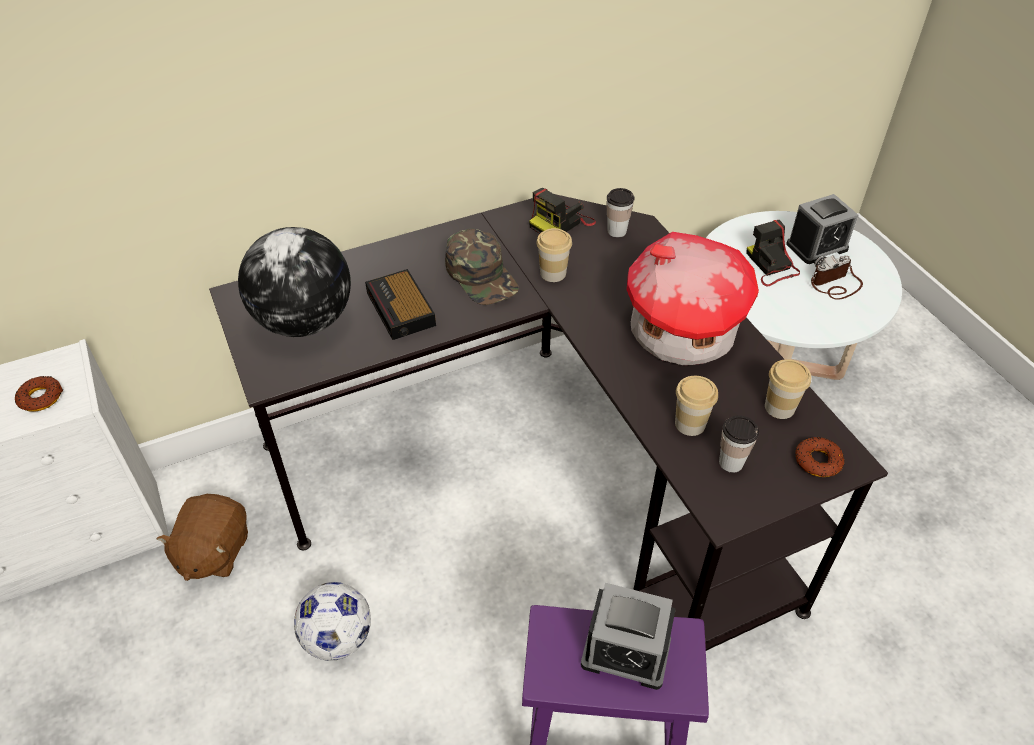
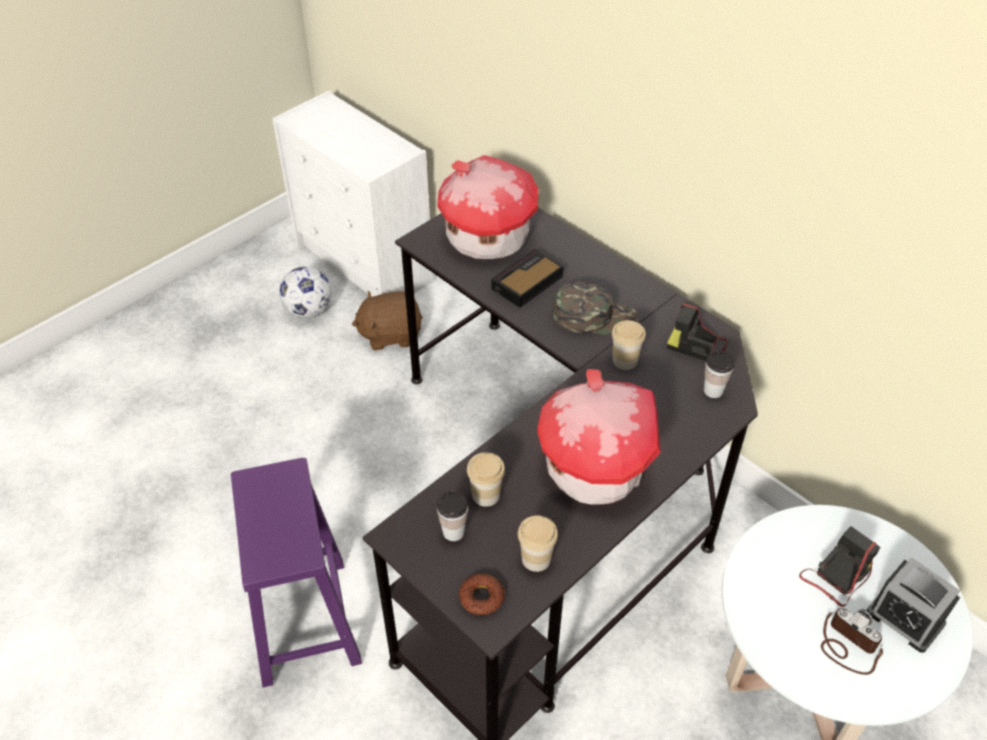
camera: 70 degrees right, 0 degrees up
(41, 397) = (368, 155): donut -> none
(304, 322) = (485, 237): globe -> toy house
(337, 638) = (348, 428): football -> football (309, 310)
(482, 275) = (594, 317): green cap -> green cap turned 120 degrees counterclockwise
(625, 652) = (281, 522): alarm clock -> none

